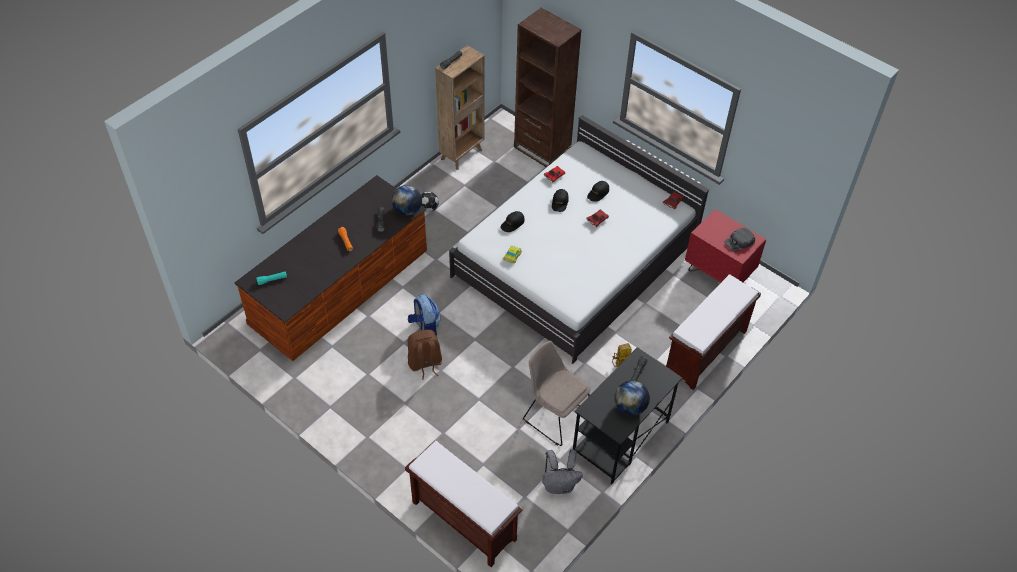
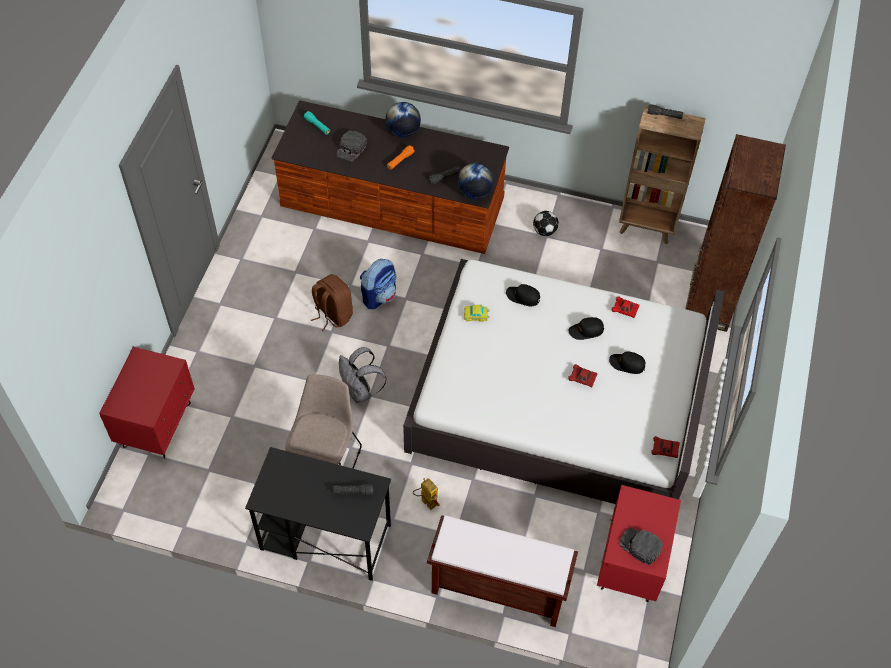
camera: 65 degrees right, 5 degrees up
(312, 267) = (351, 148): none -> black cap
(462, 520) = (157, 425): brown bench -> red nightstand
(559, 485) = (236, 498): grey backpack -> grey backpack (360, 391)
(630, 407) = (300, 500): globe -> globe (403, 132)

